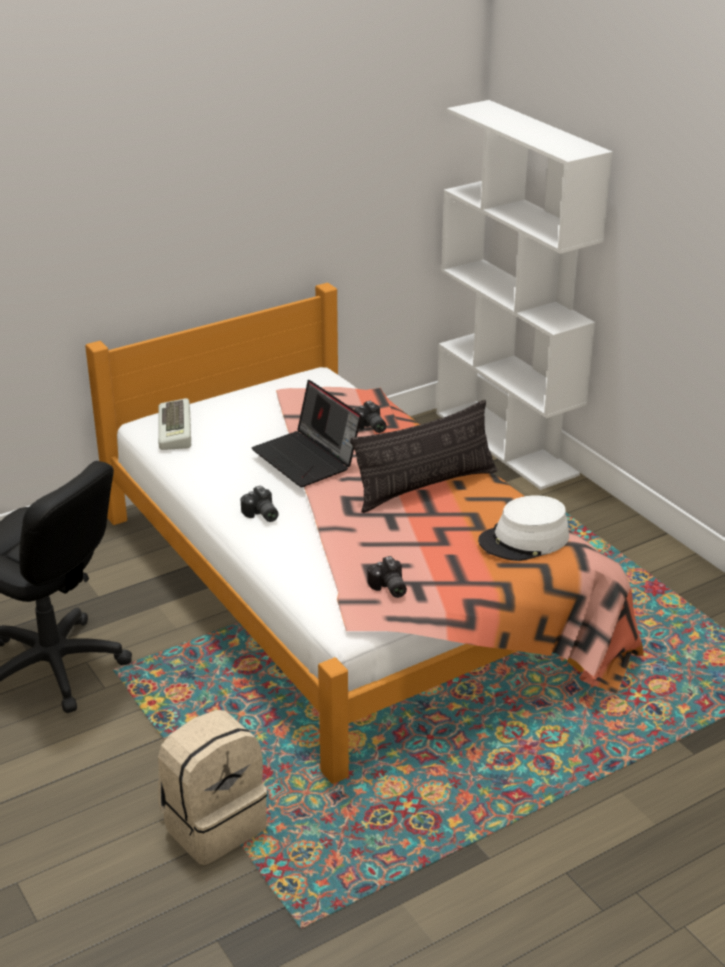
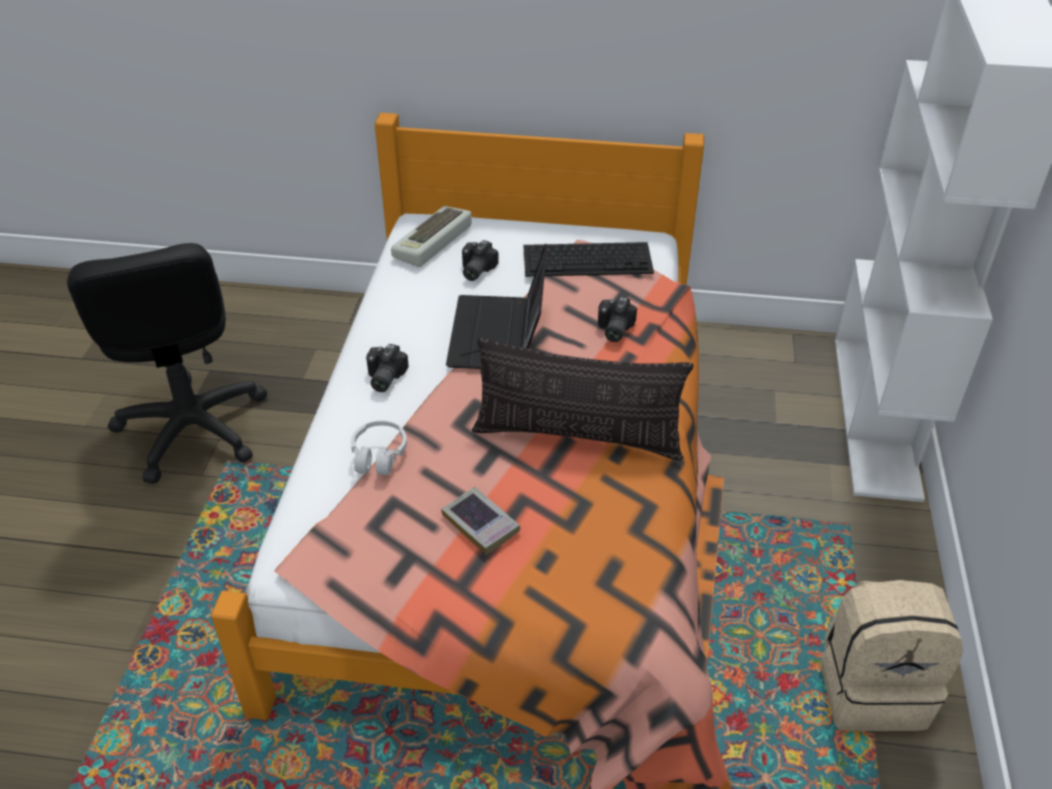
camera: 40 degrees right, 10 degrees up
(213, 823) = (110, 682): beige backpack -> beige backpack (872, 689)
(301, 397) = (588, 259): none -> keyboard
(325, 549) = (379, 455): none -> white headphones
(388, 588) = (376, 544): camera -> camera (474, 270)
(432, 551) = (480, 524): none -> book
(524, 540) = (598, 574): white hat -> none

